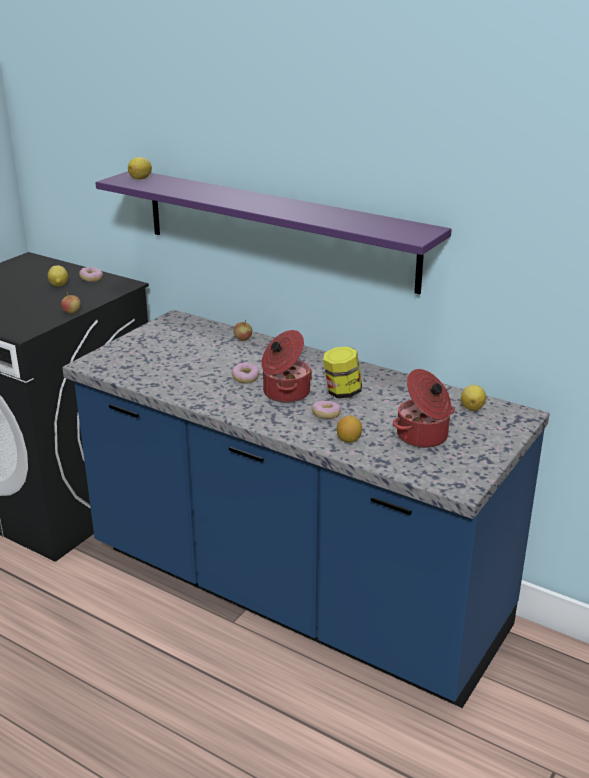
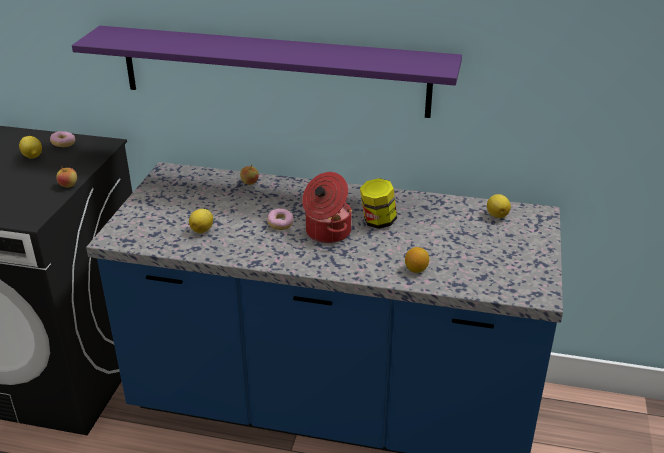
camera: 20 degrees left, 5 degrees up
(141, 179) = (118, 36): lemon -> lemon (202, 230)
(326, 415) = (379, 248): donut -> none
(423, 437) = (476, 252): cooking pot -> none

